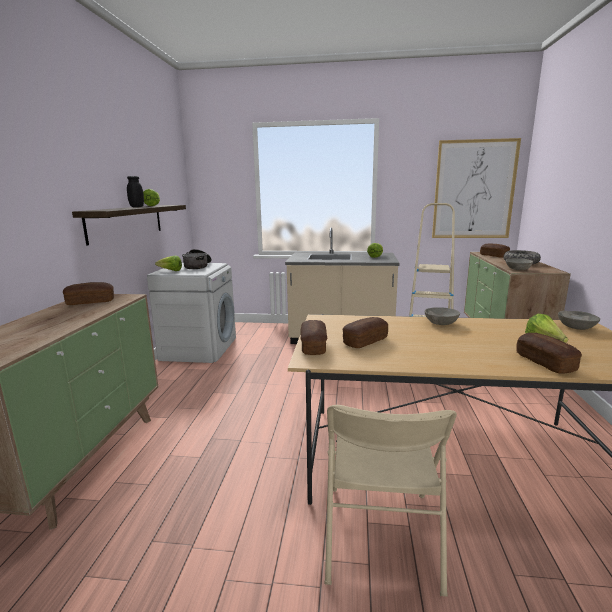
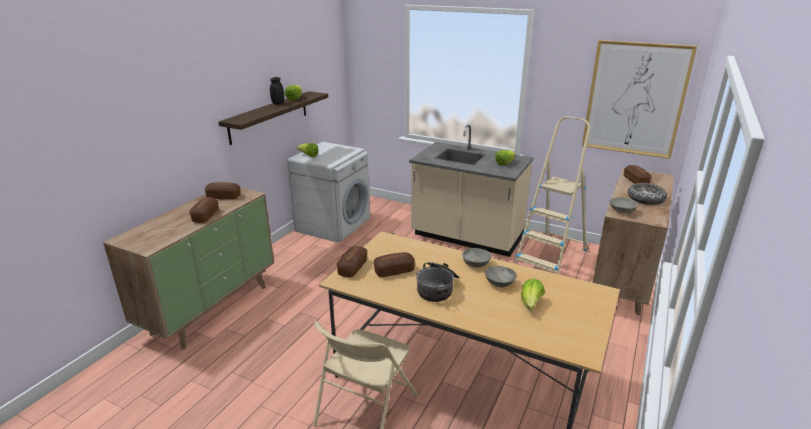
camera: 20 degrees right, 10 degrees up
(198, 266) = (335, 151): cooking pot -> cooking pot (437, 288)
(545, 362) = (501, 322): bread -> bread (205, 216)
(575, 327) = (587, 294): grey bowl -> grey bowl (499, 283)

